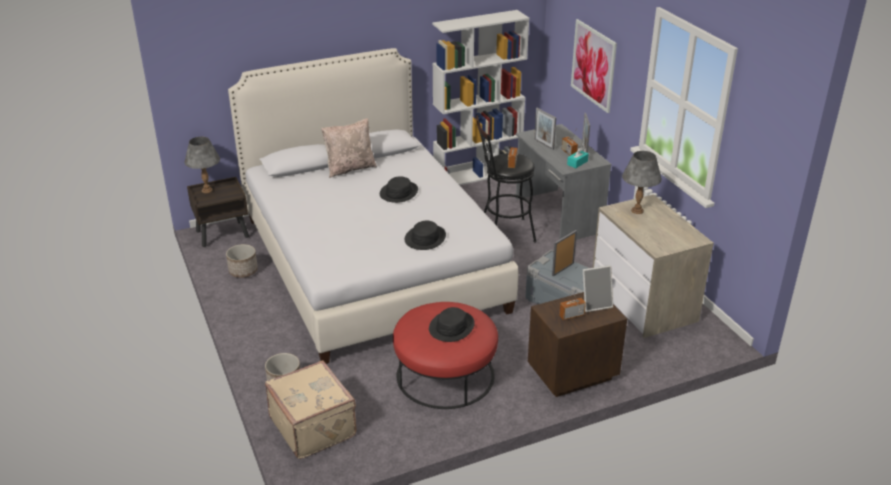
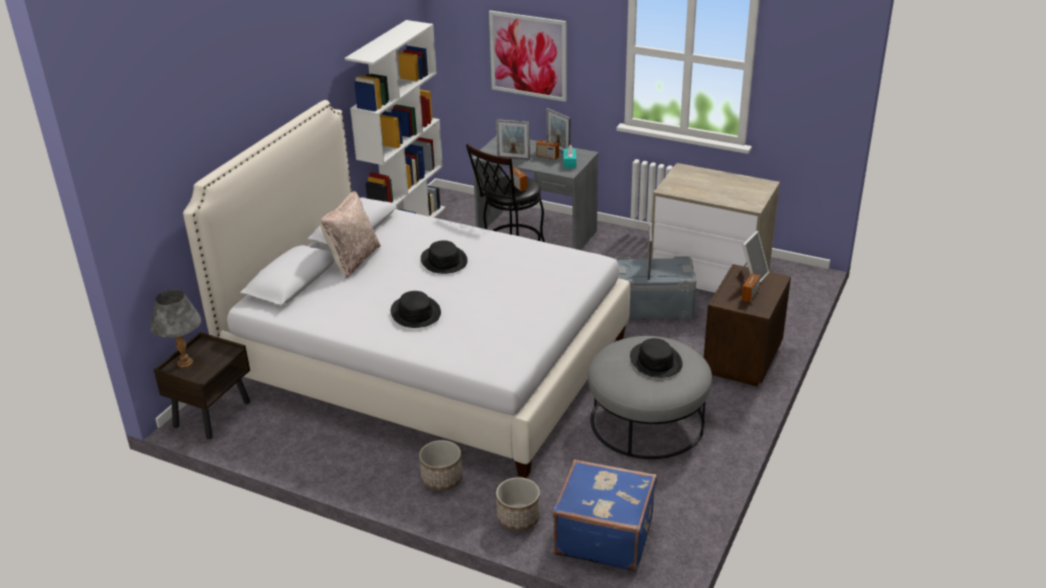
camera: 40 degrees left, 0 degrees up
(243, 271) = (300, 439): planter -> planter (441, 479)
(314, 426) = (604, 536): beige suitcase -> blue suitcase
(425, 238) = (539, 290): black hat -> black hat (415, 313)
(445, 375) = (647, 421): red ottoman -> grey ottoman
(637, 210) = (686, 181): grey table lamp -> none

